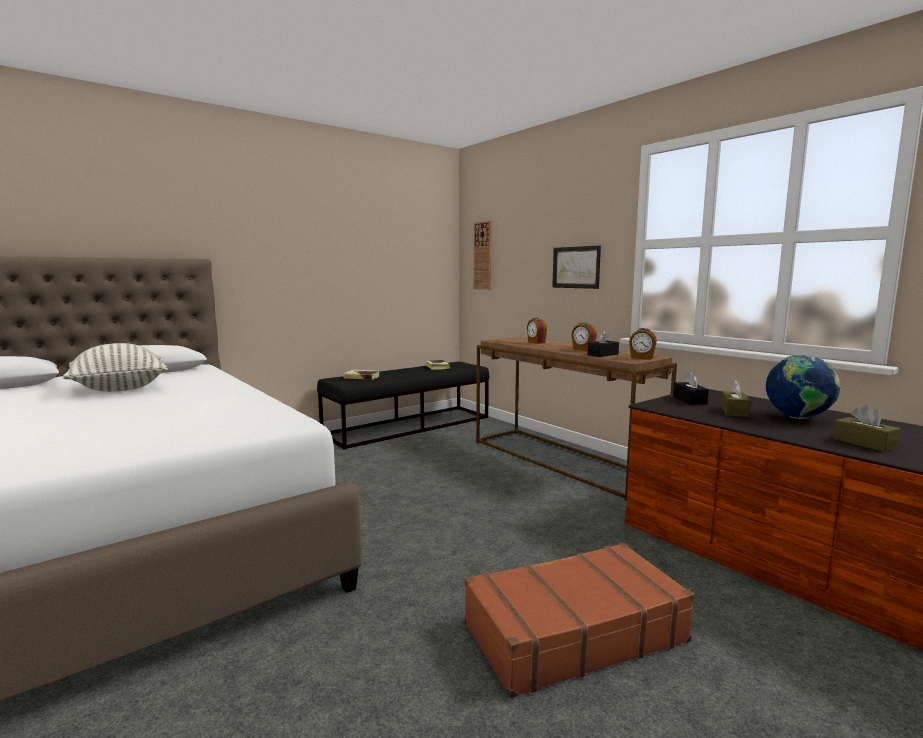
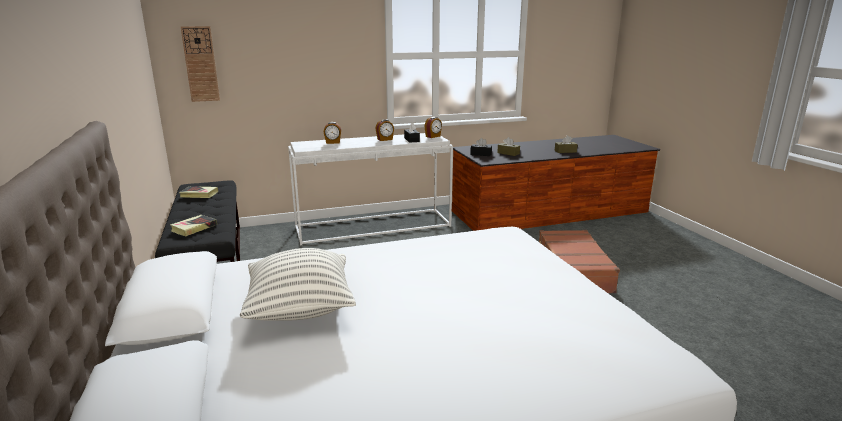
camera: 70 degrees left, 10 degrees up
(563, 461) = (374, 226): brown console table -> white console table
(576, 267) = (331, 74): picture -> none
(798, 418) = (526, 149): globe -> none

